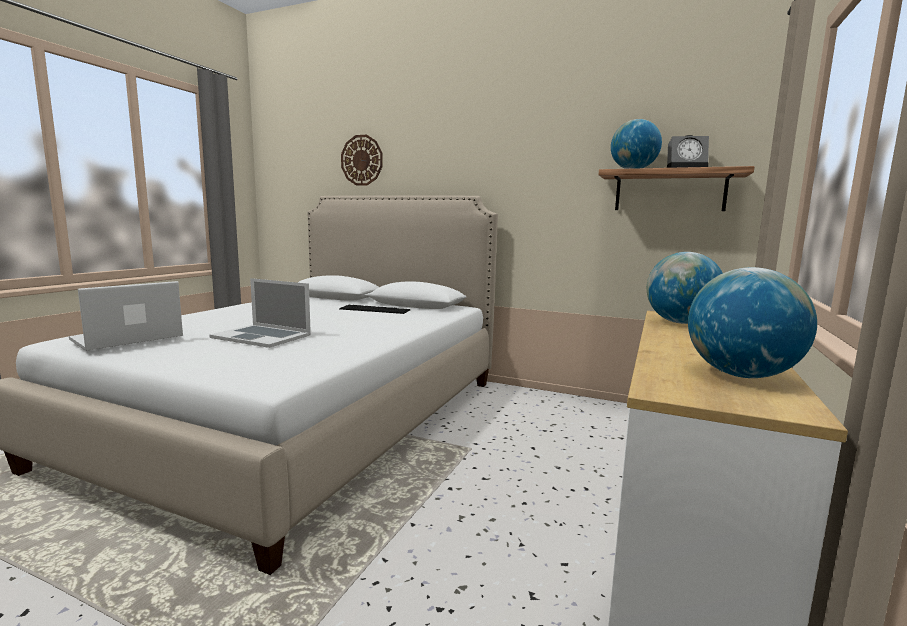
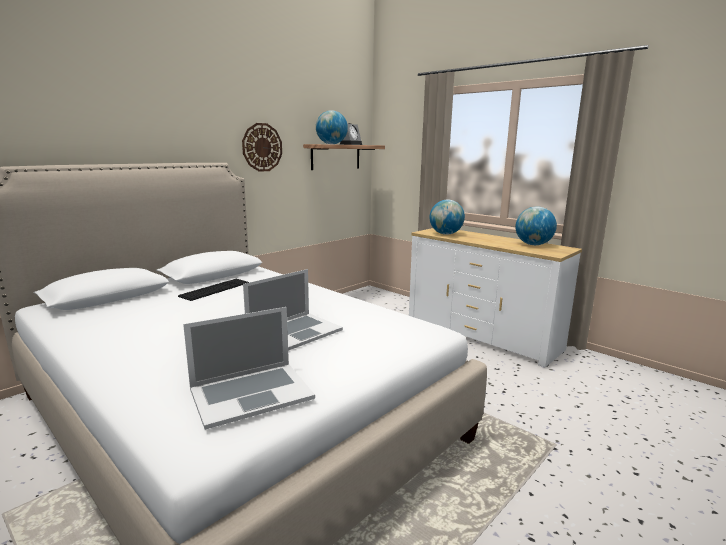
camera: 70 degrees left, 5 degrees up
(127, 338) = (251, 393): laptop -> laptop turned 90 degrees counterclockwise
(362, 160) = (58, 116): wall clock -> wall clock (262, 147)

